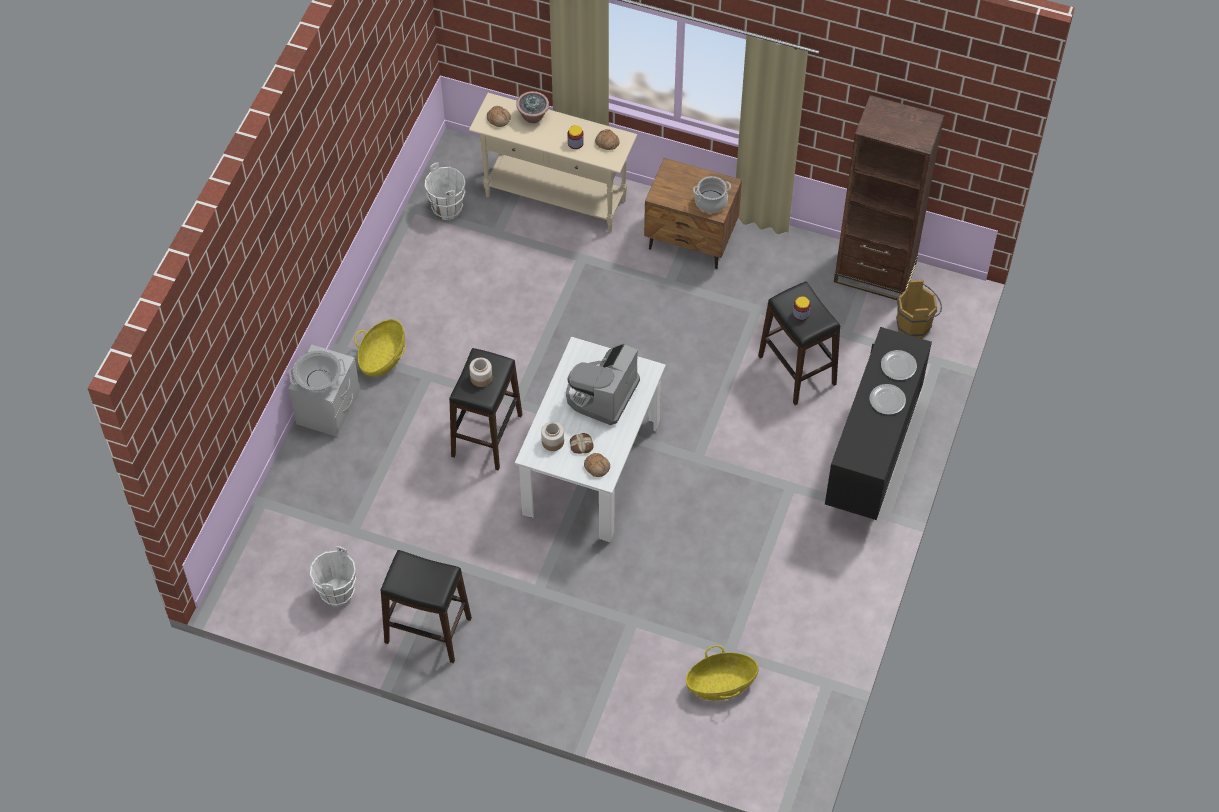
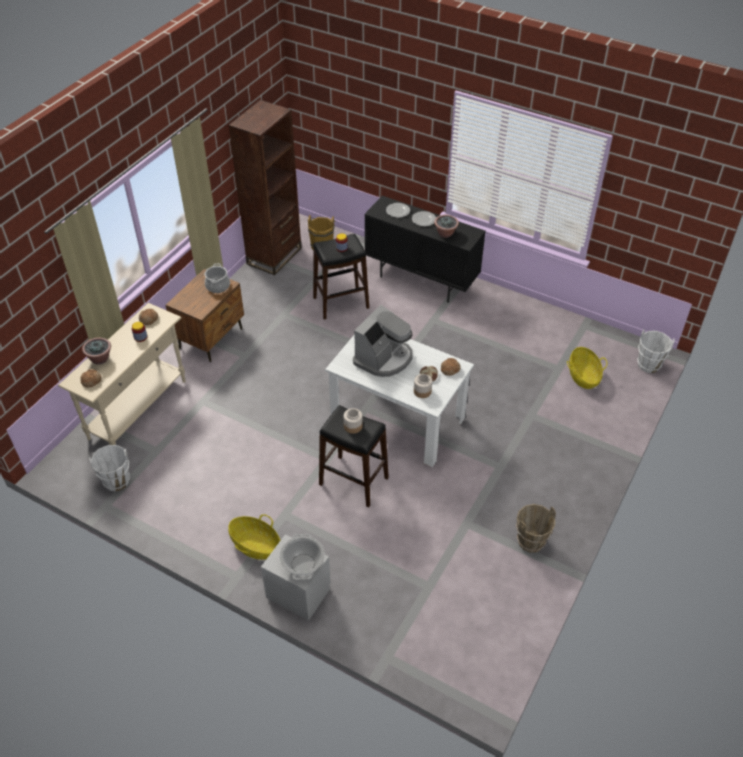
camera: 80 degrees left, 10 degrees down
(337, 593) = (489, 604): white bucket -> white bucket (648, 365)
(428, 630) = (530, 541): black stool -> brown bucket
(601, 394) = (384, 358): coffee machine -> coffee machine turned 90 degrees counterclockwise
(861, 430) = (445, 234): none -> potted plant

